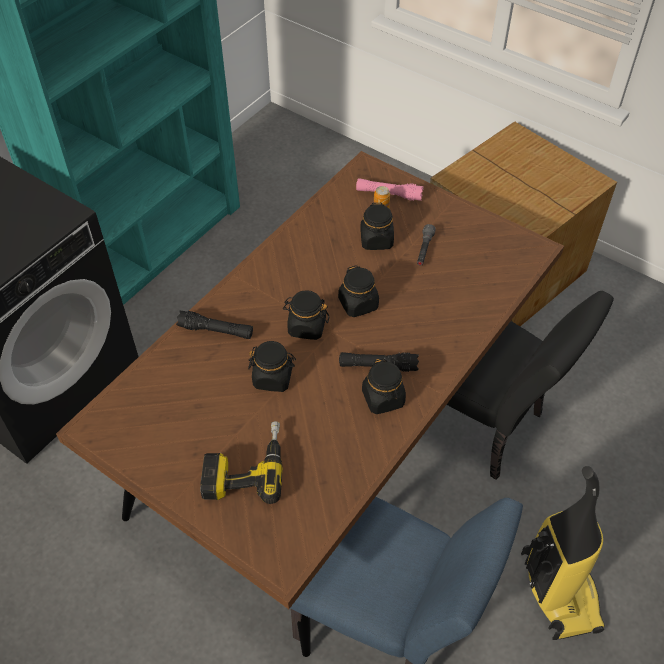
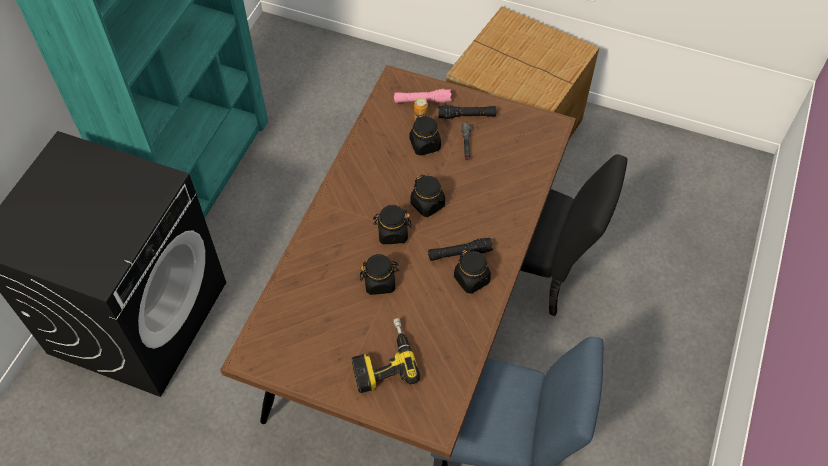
camera: 15 degrees left, 5 degrees up
(216, 331) = (319, 253): black flashlight -> black flashlight (467, 116)
(557, 591) = (623, 392): vacuum cleaner -> none

